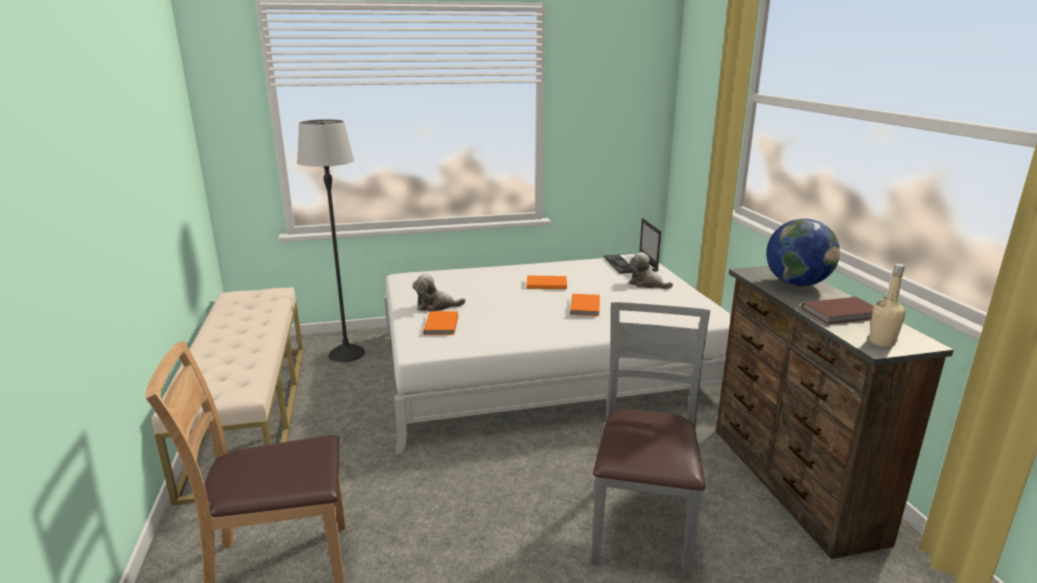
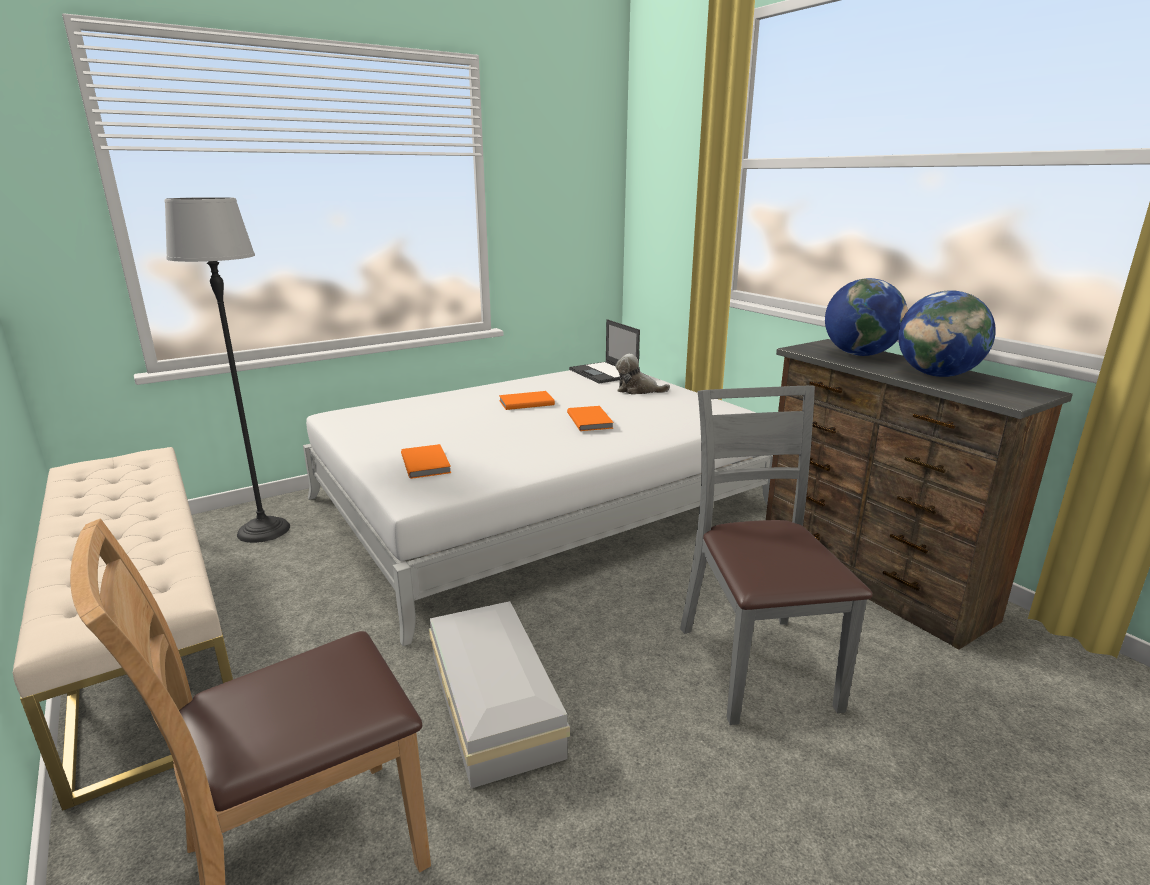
camera: 20 degrees left, 0 degrees up
(436, 306) = (402, 443): plush toy -> none
(436, 505) = (495, 701): none -> white storage box
(843, 313) = (937, 375): brown book -> globe
(881, 342) = (1007, 395): beige bottle -> none

